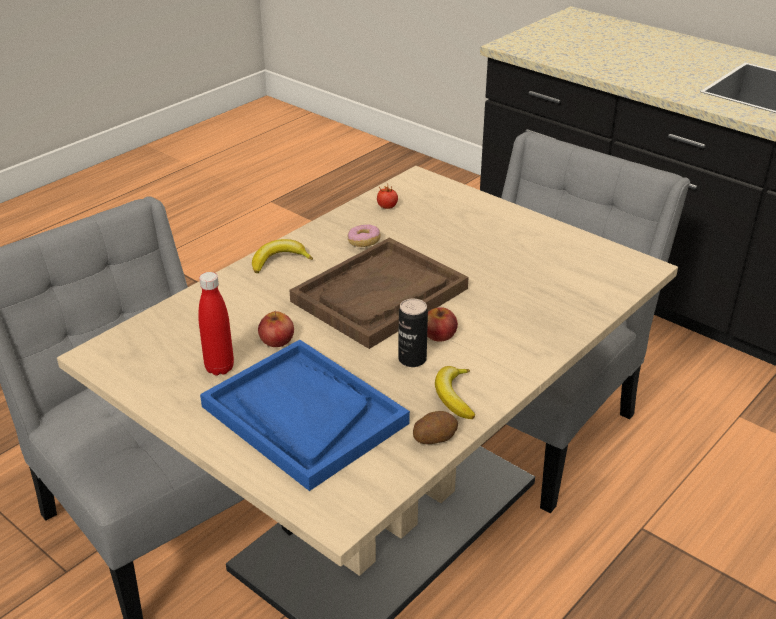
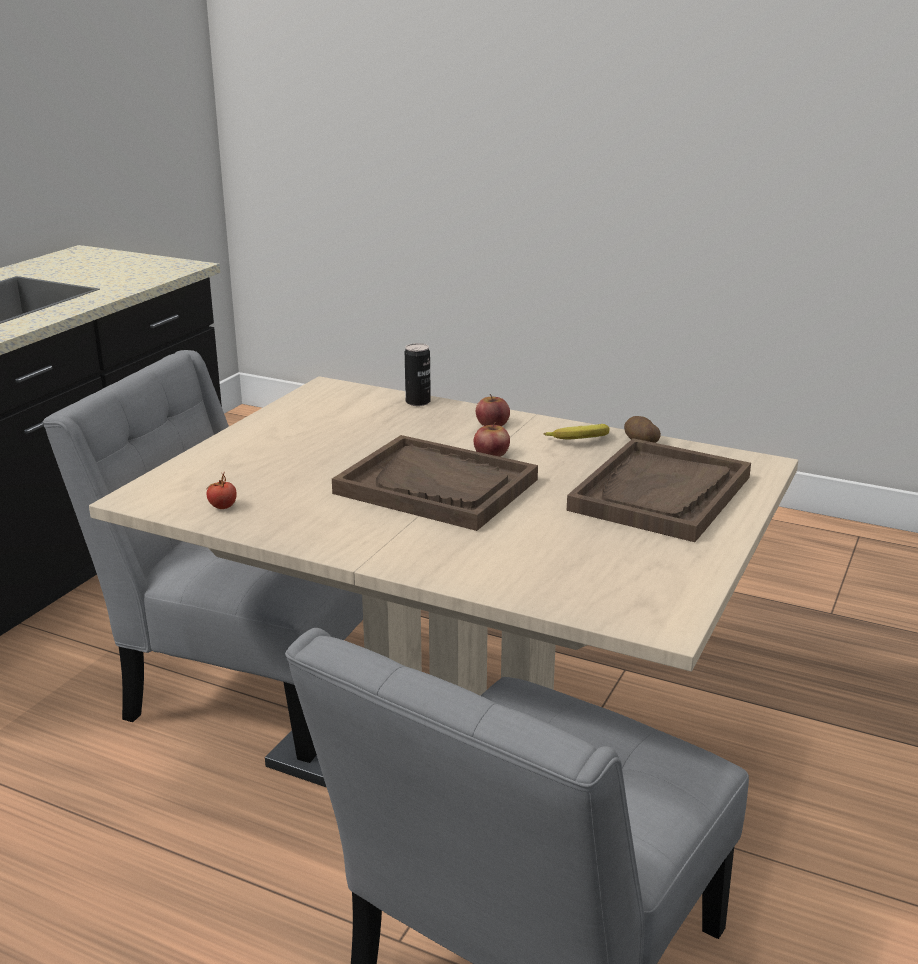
camera: 105 degrees left, 10 degrees down
(219, 368) = (627, 546): red bottle -> none
(276, 340) = (555, 525): apple -> apple (492, 423)
(279, 261) = (389, 552): banana -> none
(303, 415) = (661, 494): blue tray -> brown tray
(364, 242) = (321, 509): donut -> none
(412, 359) = (540, 460): can -> can (418, 402)

